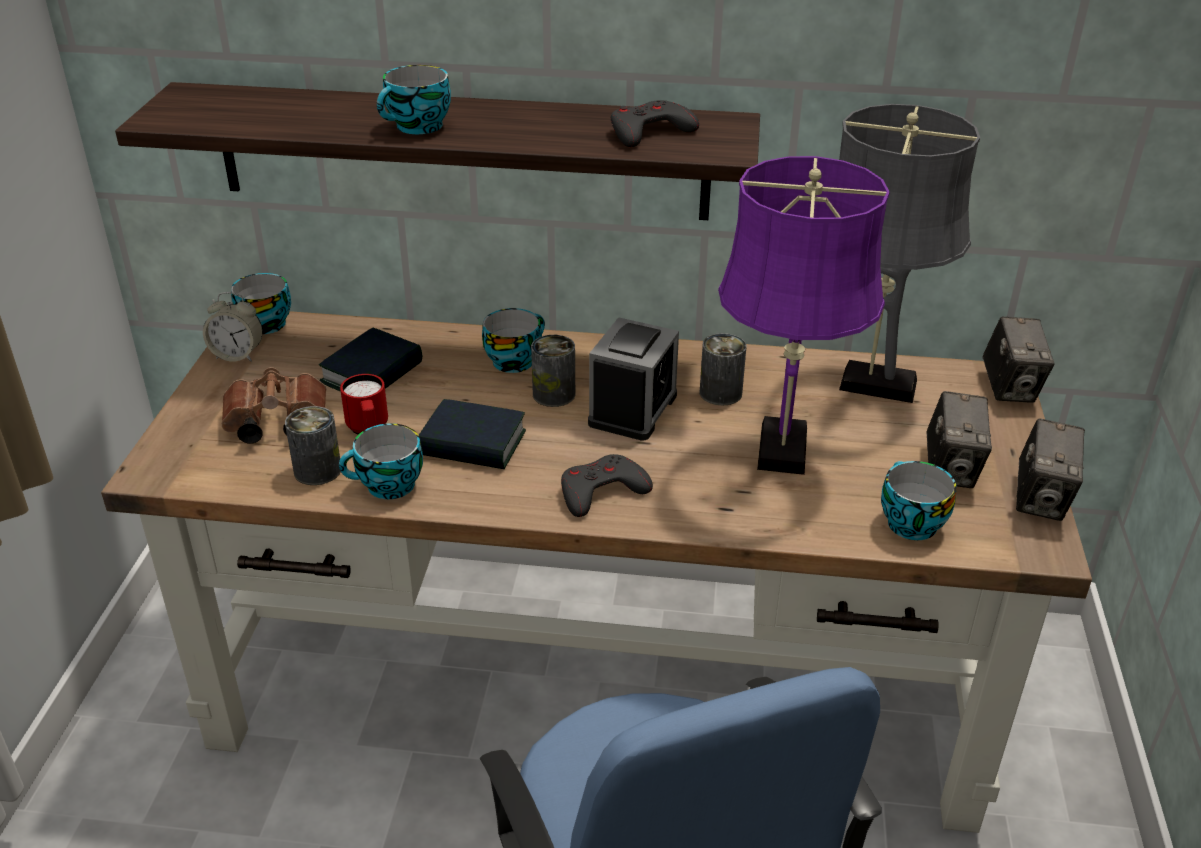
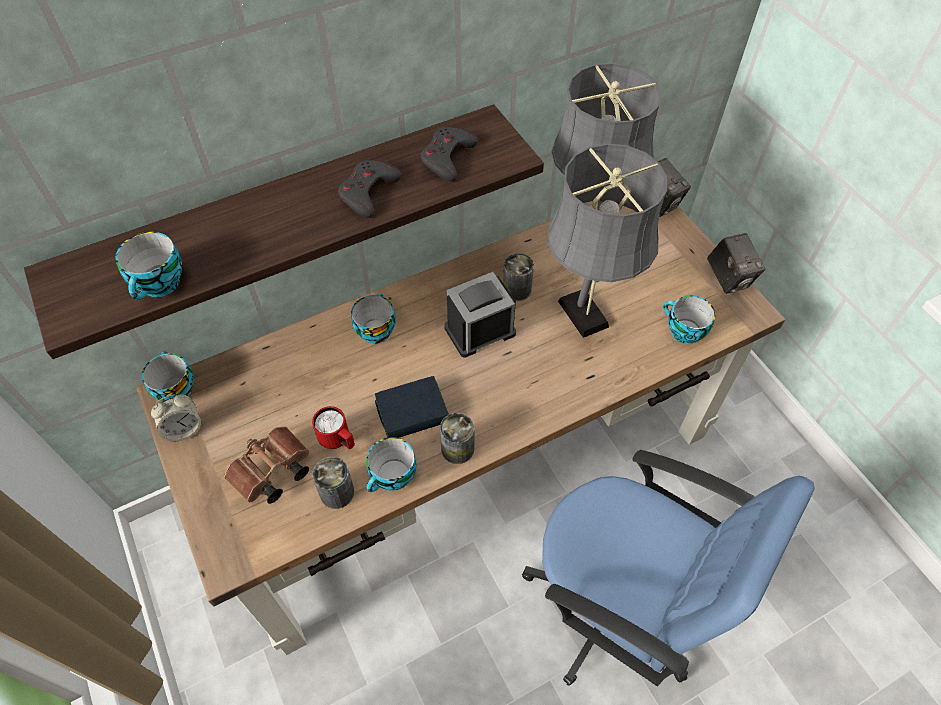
camera: 35 degrees left, 20 degrees up
(372, 373) = (294, 392): book -> none
(417, 127) = (287, 229): cup -> cup (160, 285)
(554, 394) = (424, 344): can -> can (457, 448)
(601, 491) = (517, 404): grey game controller -> grey game controller (368, 192)
(633, 409) = (480, 330): alarm clock -> alarm clock turned 105 degrees counterclockwise
(781, 453) = (585, 318): purple table lamp -> grey table lamp
(951, 470) = (674, 281): camera -> none

